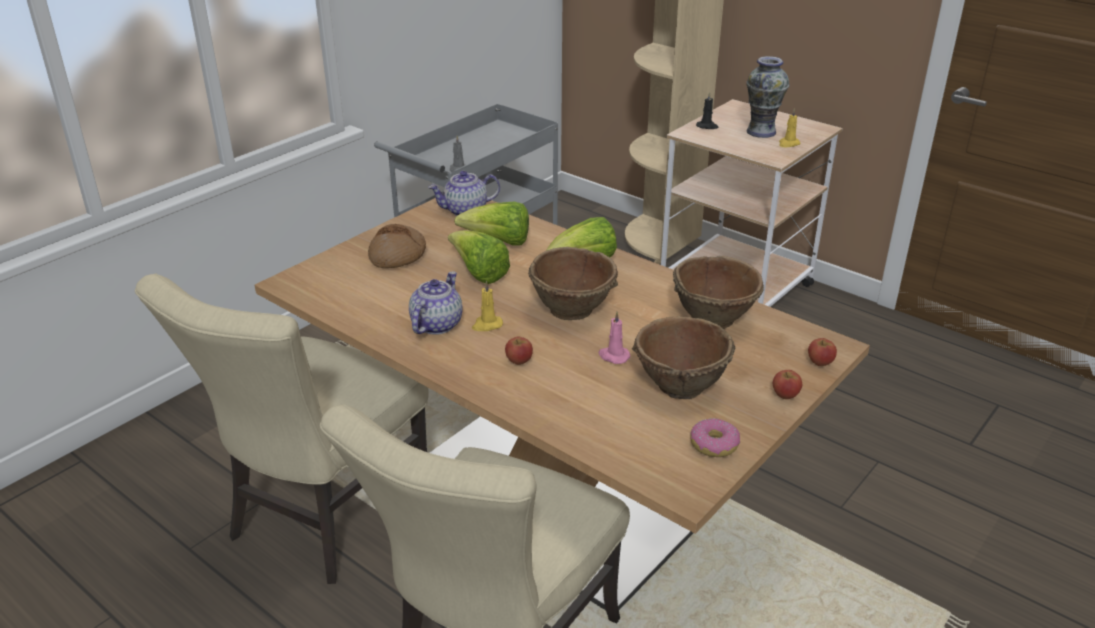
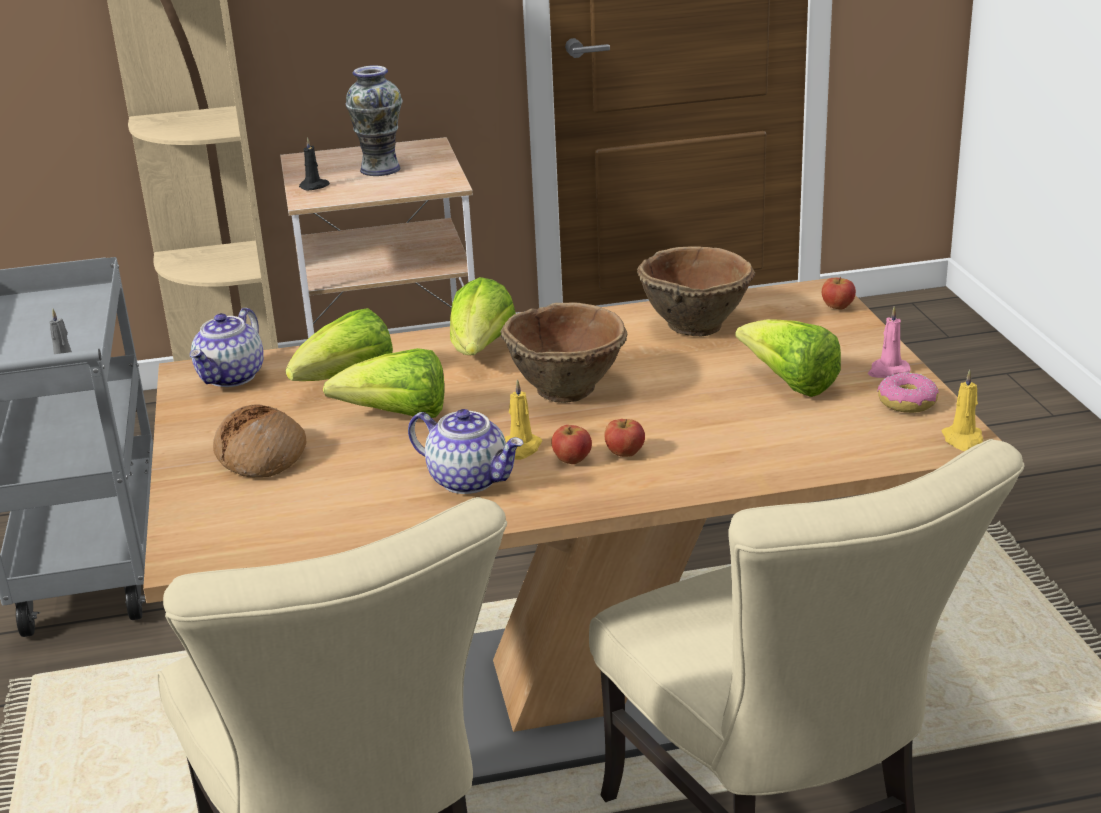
camera: 50 degrees left, 5 degrees down
(436, 324) = (469, 479): teapot -> teapot turned 150 degrees clockwise
(613, 356) = (690, 398): pink candle -> pink candle (888, 371)
(679, 386) = (789, 384): brown bowl -> lettuce
(785, 395) = (869, 341): apple -> apple (572, 460)
(788, 144) = (430, 168): yellow candle -> yellow candle (963, 440)

